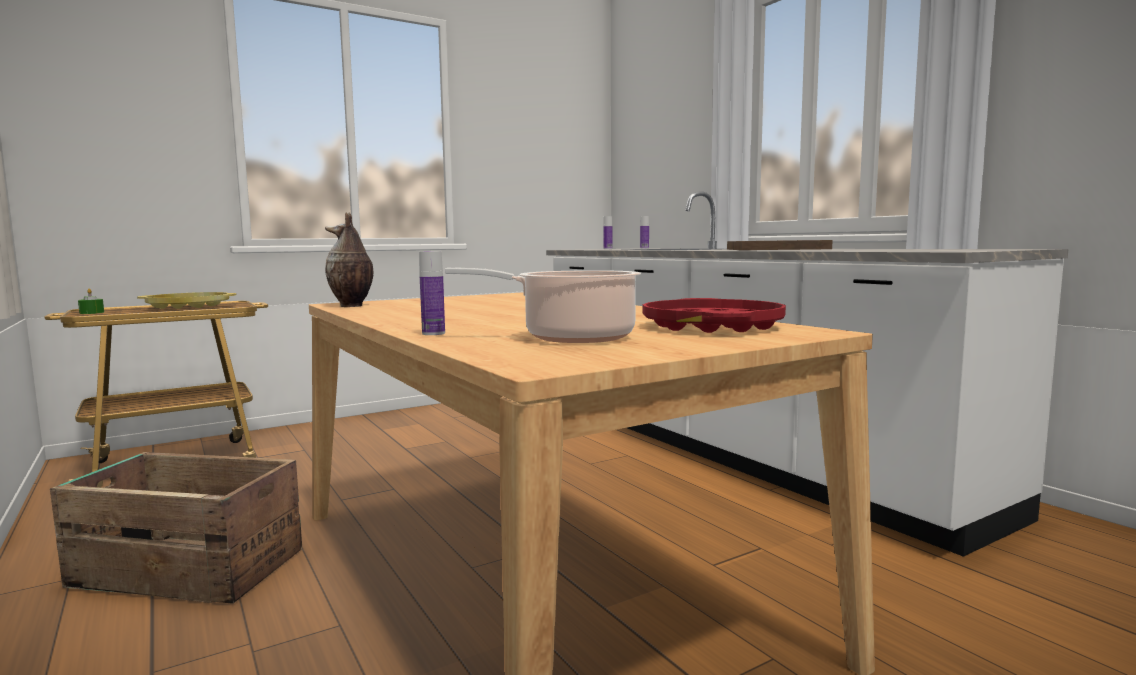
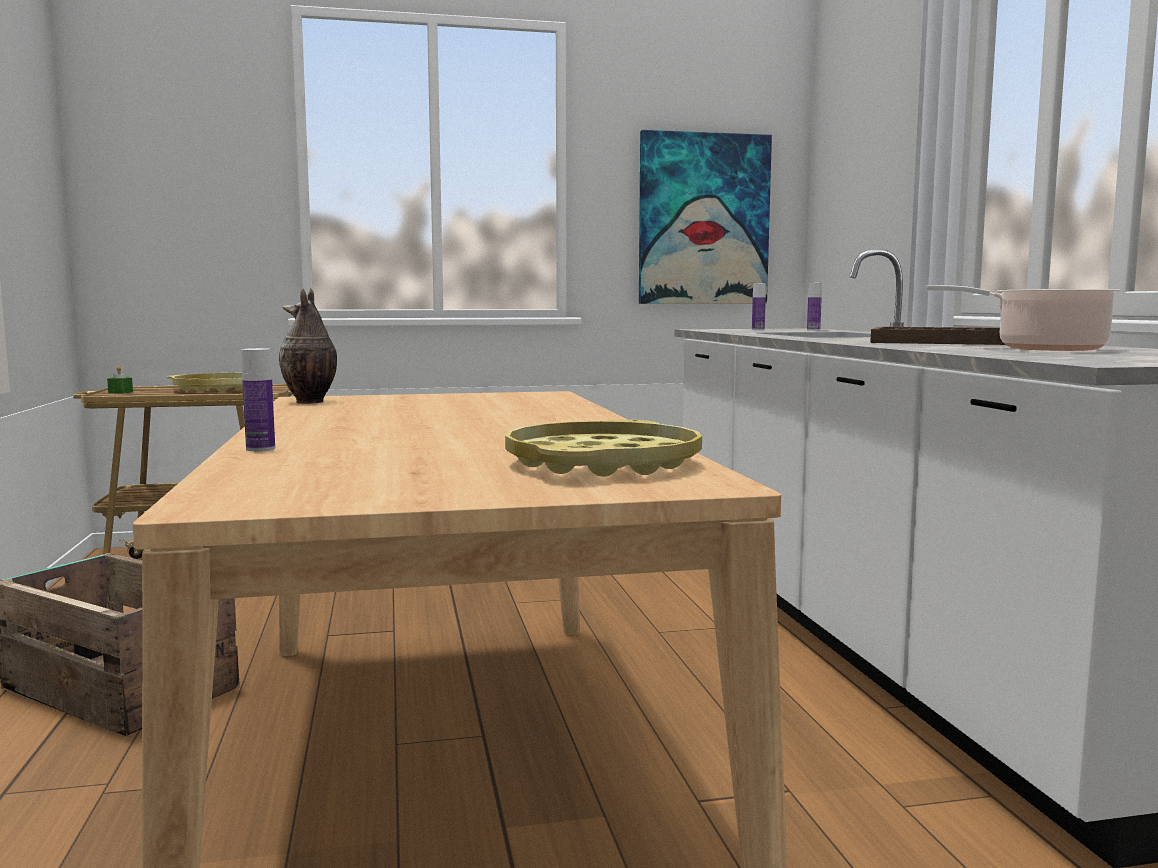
camera: 20 degrees right, 0 degrees up
(545, 172) = (703, 219): none -> picture
(571, 337) = (379, 467): cooking pot -> cooking pot (1043, 349)
(712, 326) = (603, 463): red tray -> yellow tray

